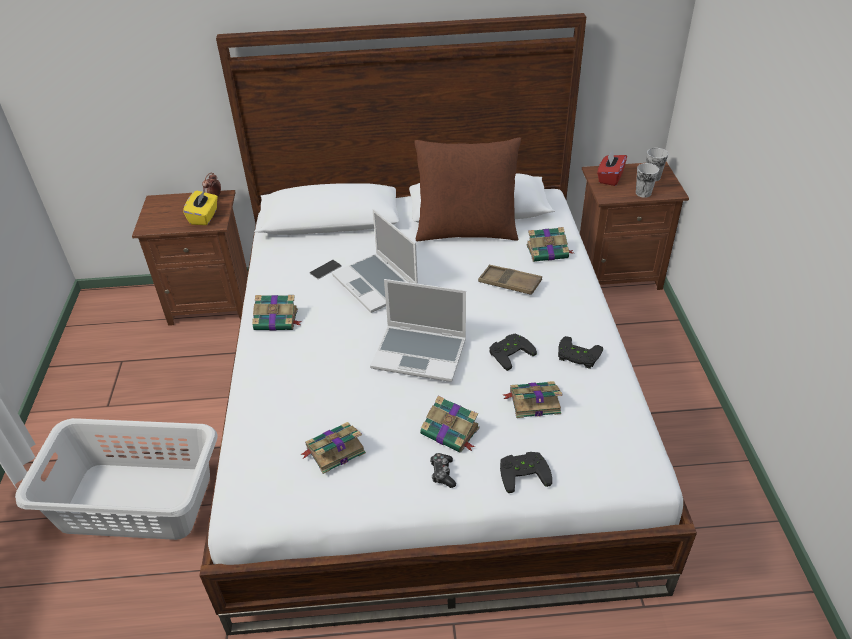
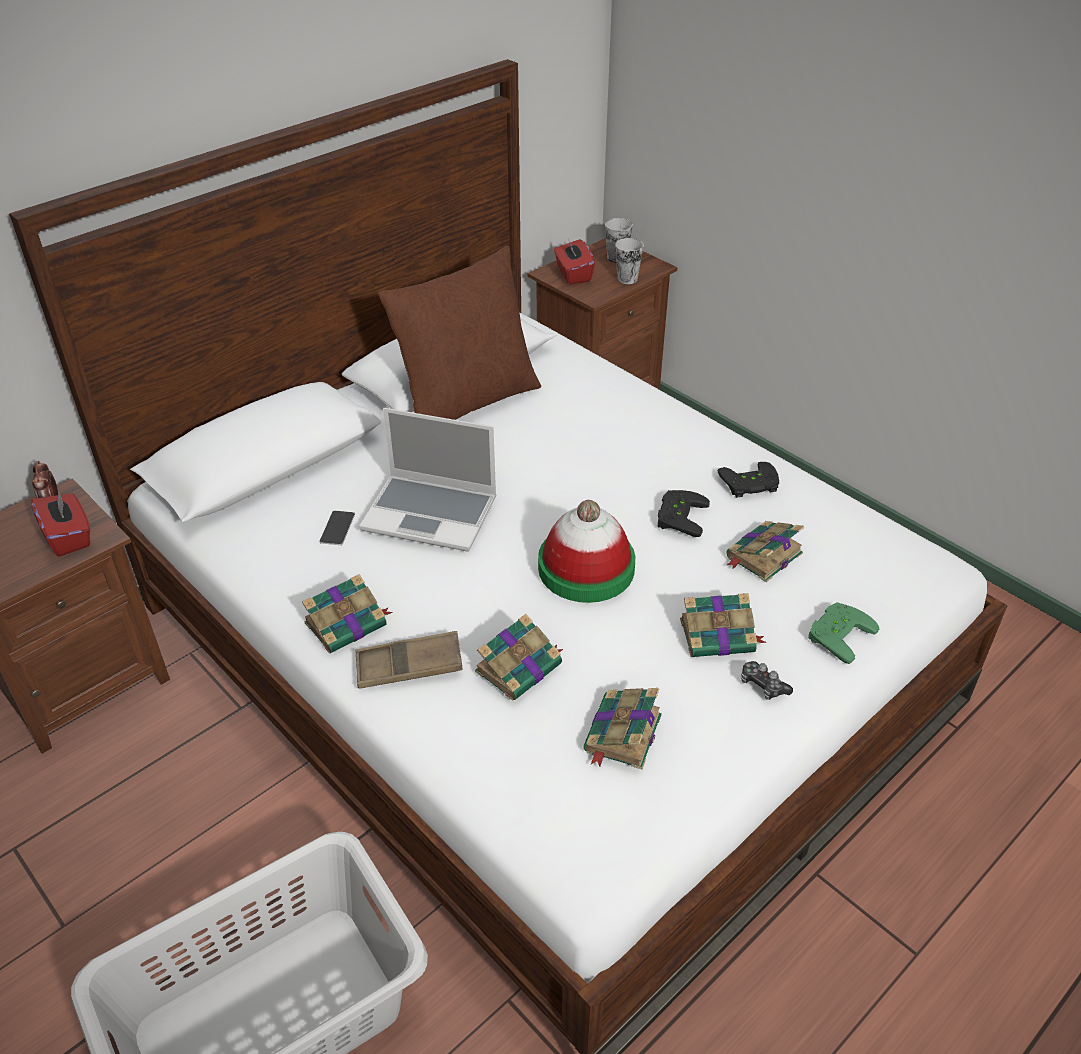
camera: 40 degrees left, 0 degrees up
(204, 217) = (69, 537): yellow tissue box -> red tissue box
(421, 353) = (586, 568): laptop -> hat
(509, 283) = (589, 440): brown tray -> brown tray (409, 666)
(523, 472) = (837, 633): black game controller -> green game controller
(548, 251) = (590, 385): book -> book (520, 667)

